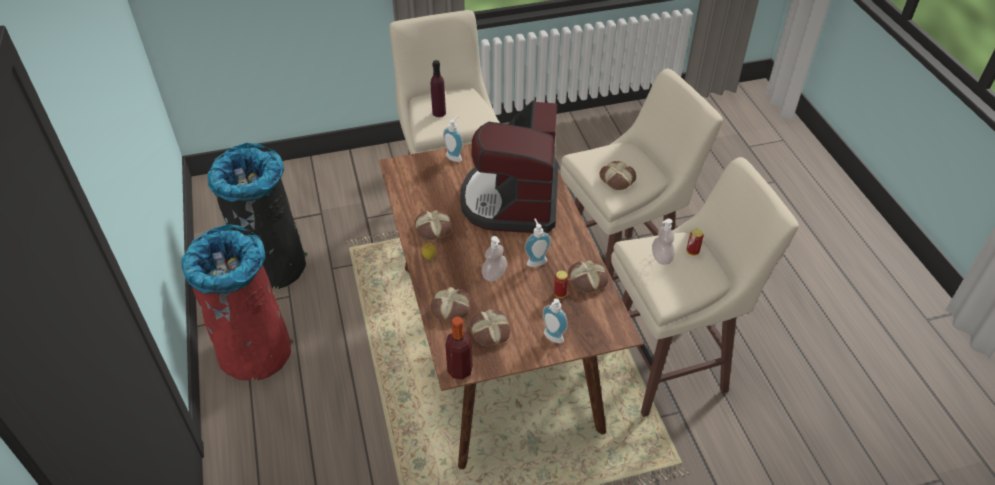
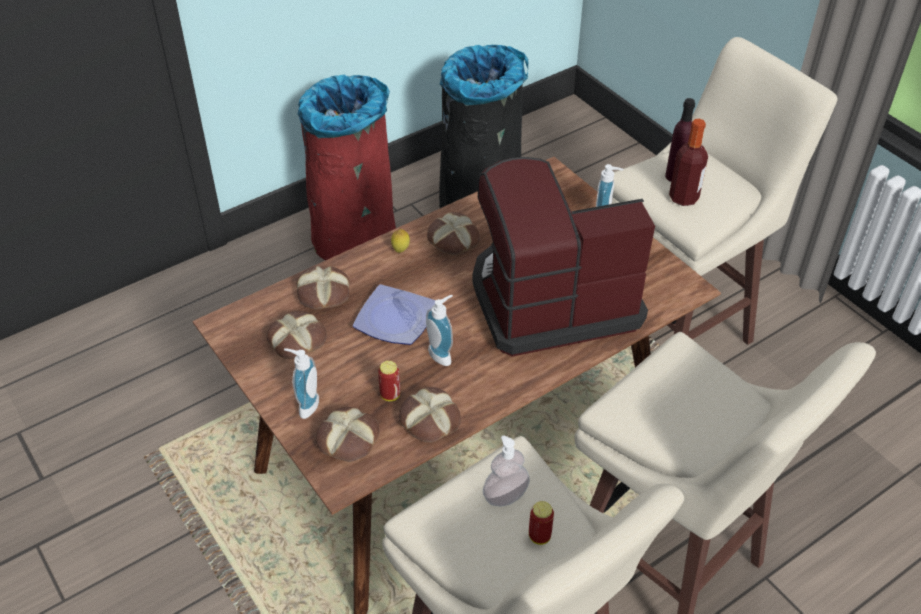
camera: 70 degrees right, 0 degrees up
(460, 370) = (225, 329): bottle -> bottle (683, 198)
(494, 275) = (397, 319): soap dispenser -> plate
(618, 179) = (659, 403): bread -> bread (349, 440)

